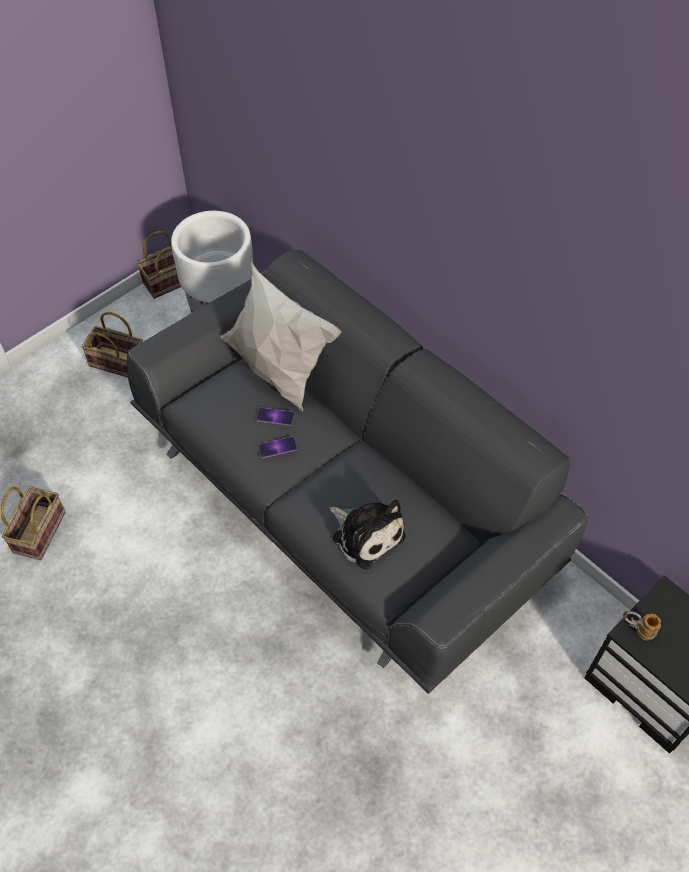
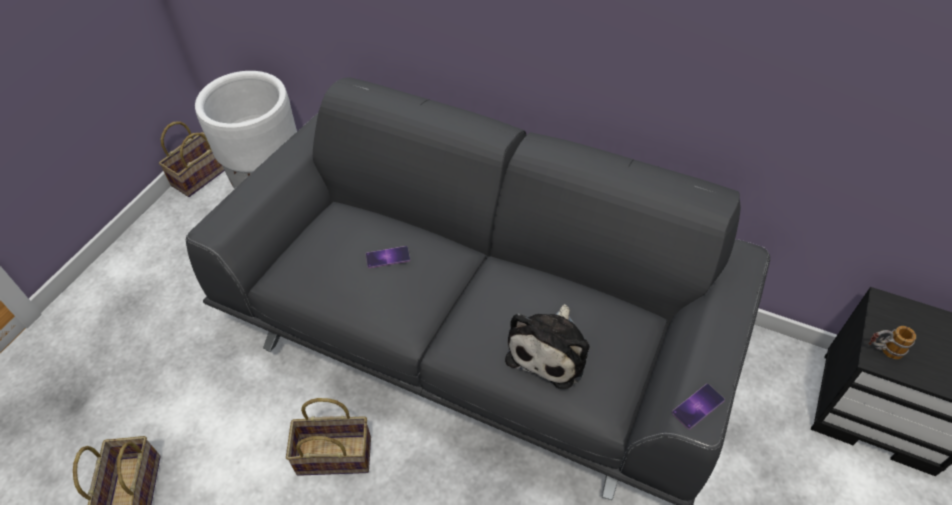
camera: 20 degrees left, 5 degrees down
(119, 362) = (172, 270): basket -> basket (336, 454)
(277, 447) = (405, 289): phone -> phone (698, 406)
(278, 373) = (369, 213): white pillow -> none
(366, 534) = (551, 350): plush toy -> plush toy turned 90 degrees clockwise

